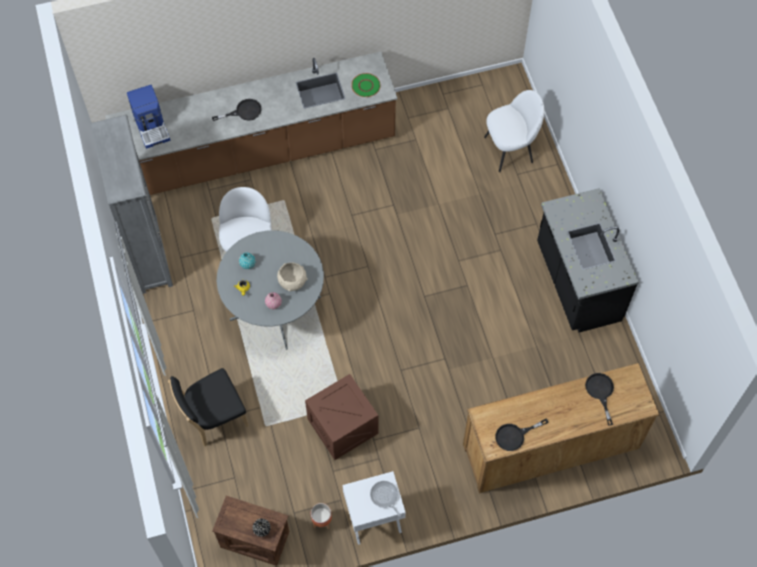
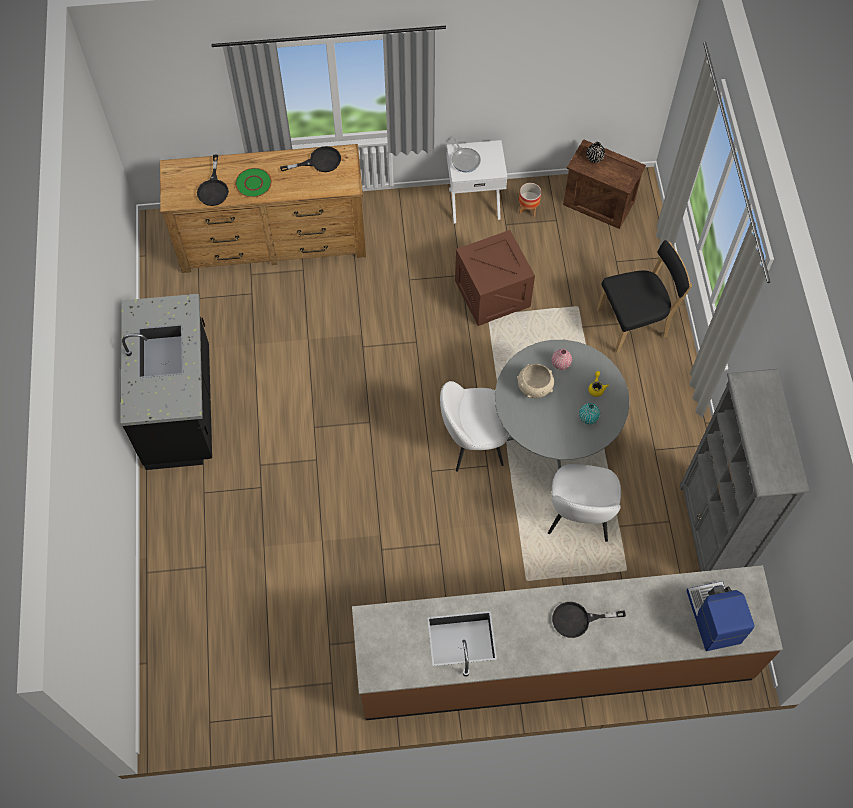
camera: 170 degrees left, 0 degrees up
(366, 85) = (393, 634): green plate -> green plate (253, 183)
(510, 149) = (203, 606): white chair -> white chair (472, 442)

